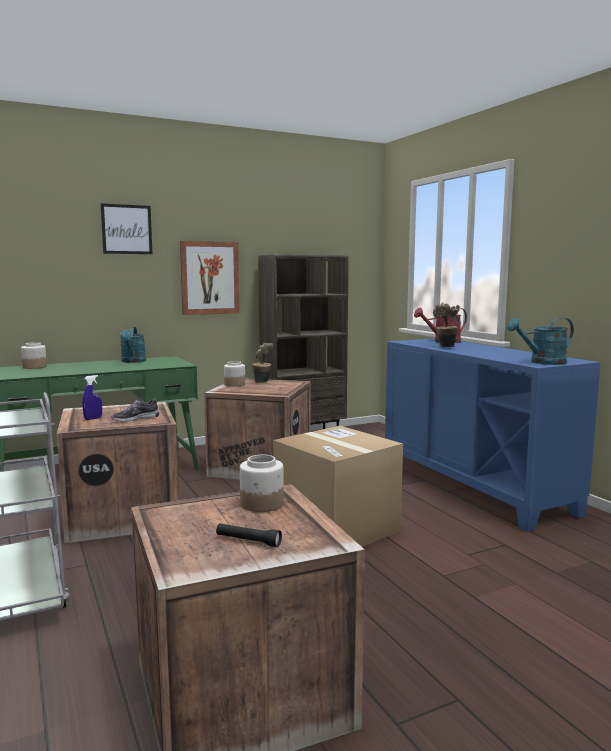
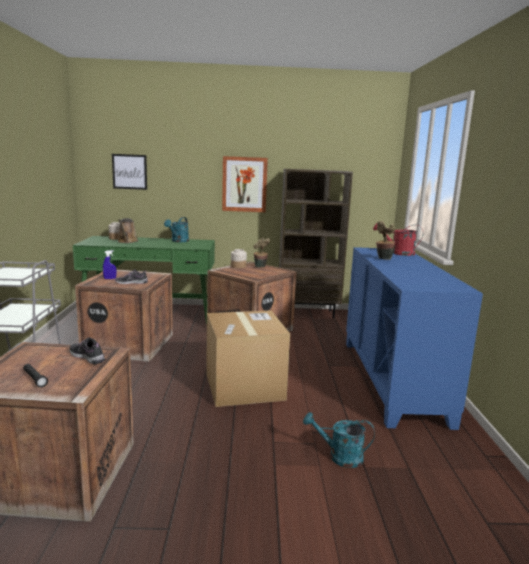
camera: 25 degrees right, 5 degrees up
(61, 369) = (127, 241): none -> brown watering can
(126, 229) = (185, 147): picture -> picture (129, 171)
(262, 504) = (87, 357): jar -> shoe
(542, 362) = (422, 285): turquoise watering can -> turquoise watering can (339, 457)

